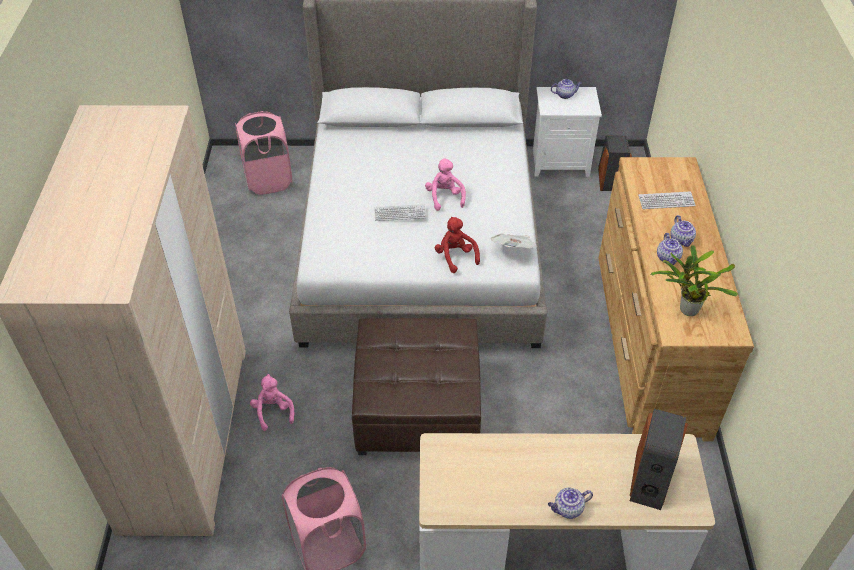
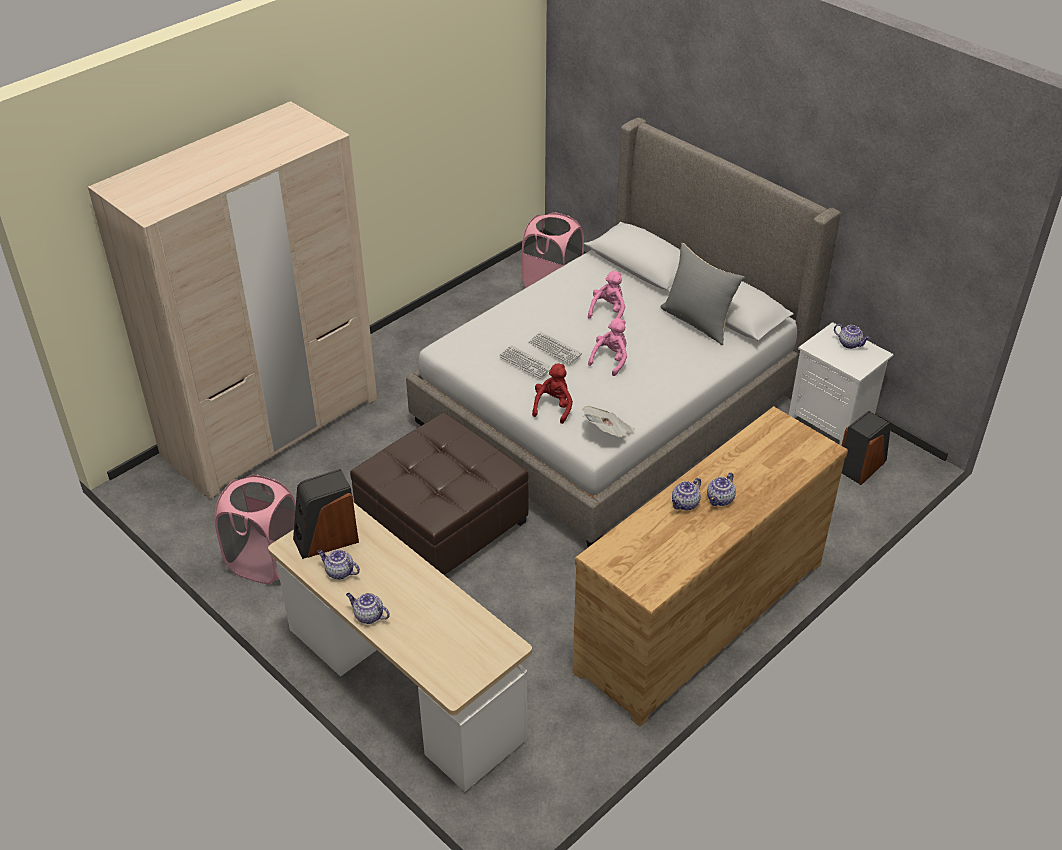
camera: 45 degrees right, 5 degrees down
(273, 411) = (343, 451): pink plush toy -> pink plush toy (608, 312)
(462, 134) = (698, 321): none -> grey pillow
(501, 495) = (339, 572): none -> teapot
(650, 479) = (453, 646): speaker -> speaker (326, 539)
(666, 201) = (757, 464): keyboard -> keyboard (525, 363)
(685, 309) = (637, 547): potted plant -> none

